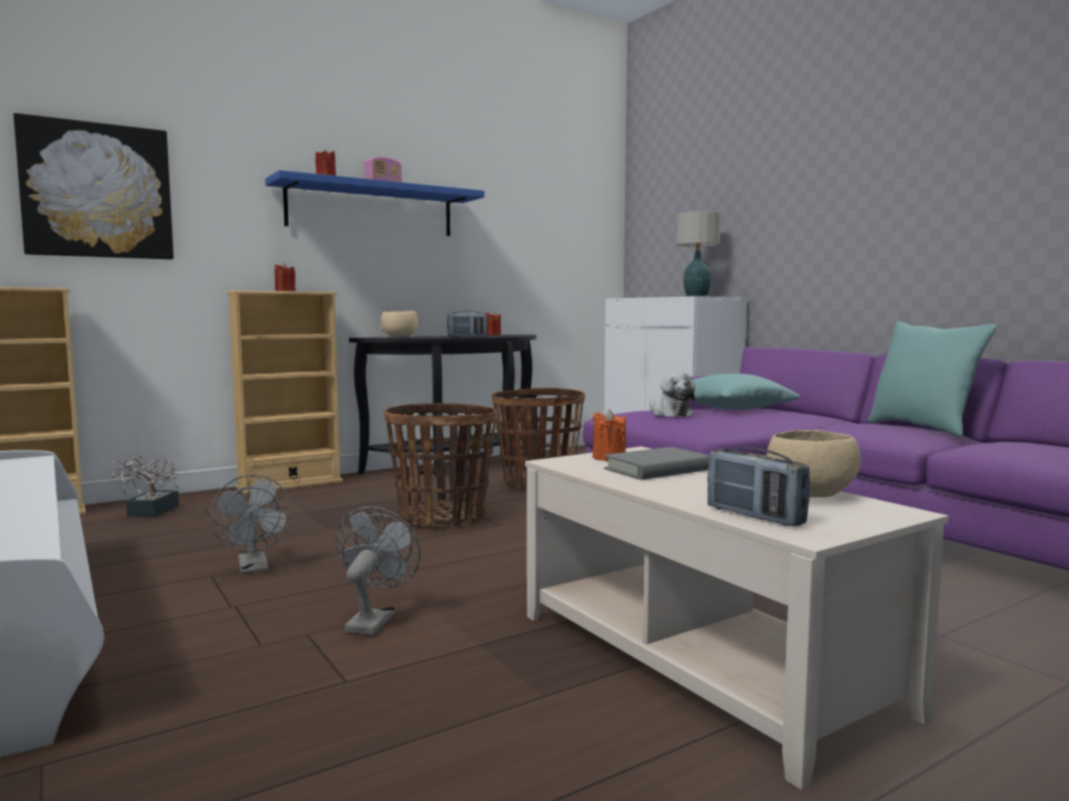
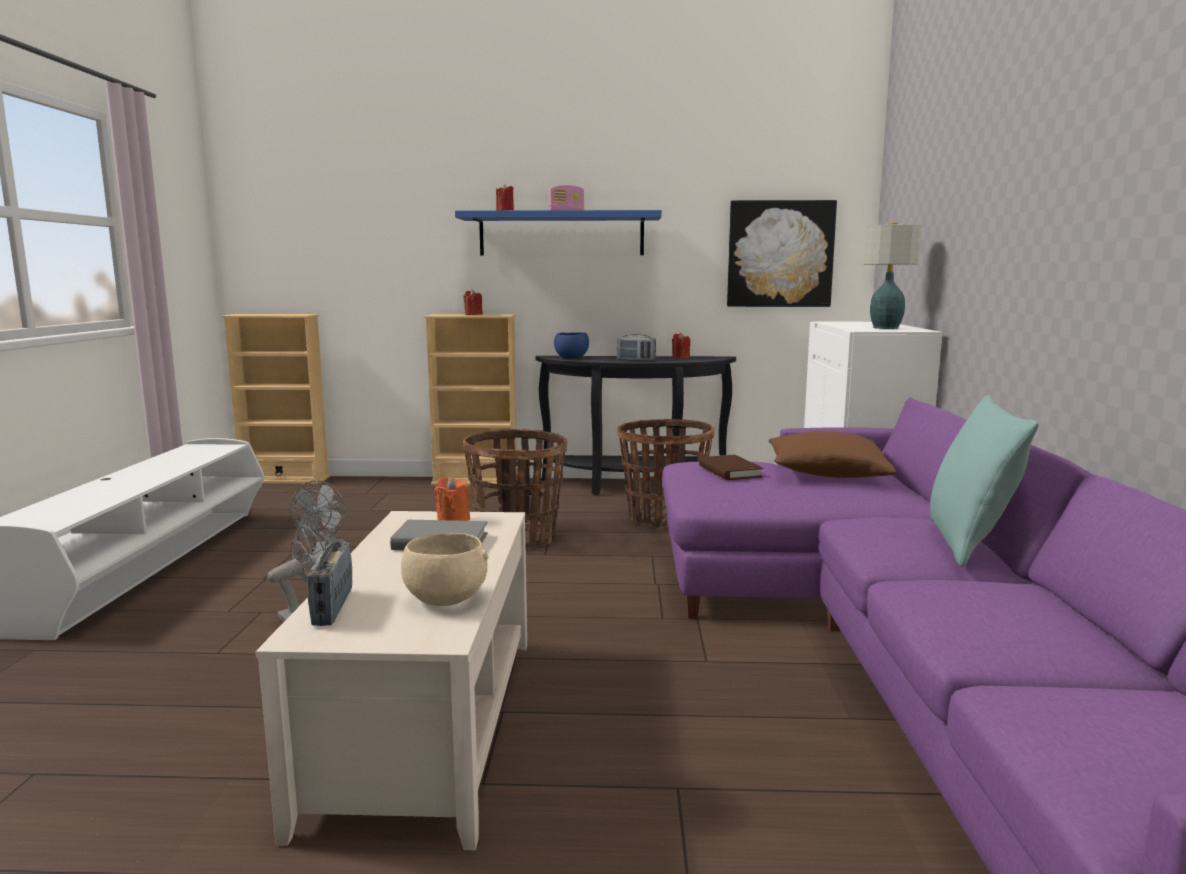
camera: 35 degrees right, 5 degrees up
(97, 191) = (338, 237): picture -> picture (780, 254)
(149, 512) = (352, 490): potted plant -> none
(400, 337) = (571, 358): beige bowl -> blue bowl
(670, 413) = (729, 471): plush toy -> brown book
(730, 408) = (826, 473): turquoise pillow -> brown pillow

